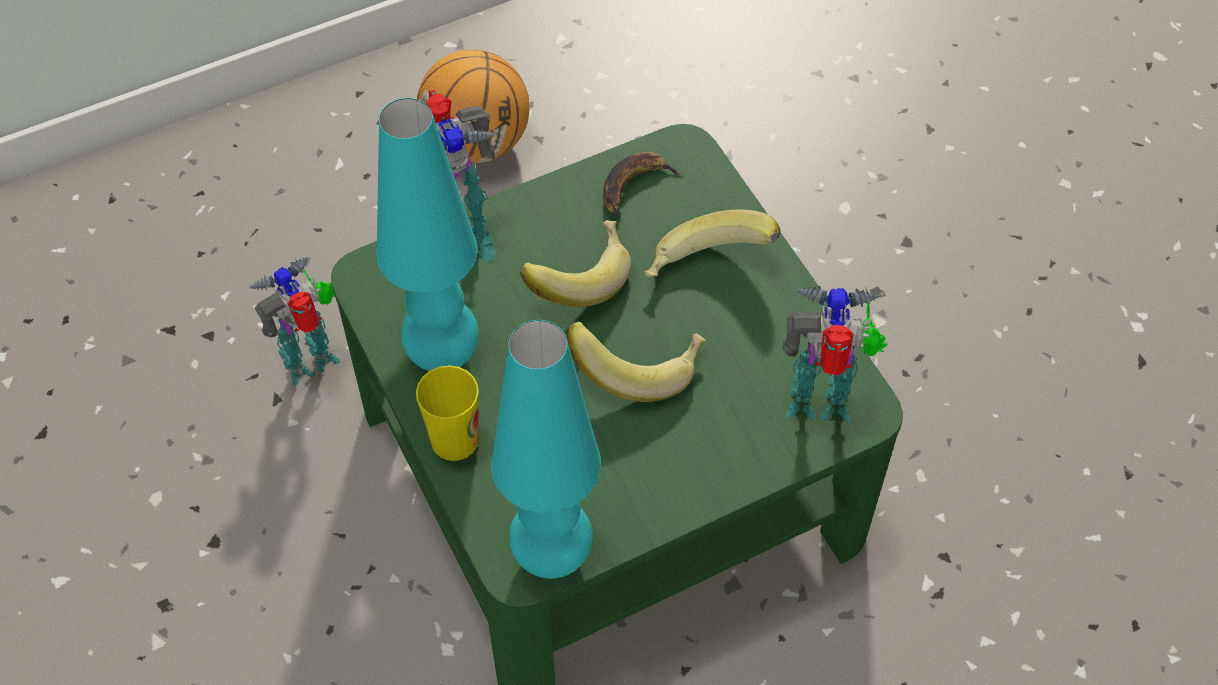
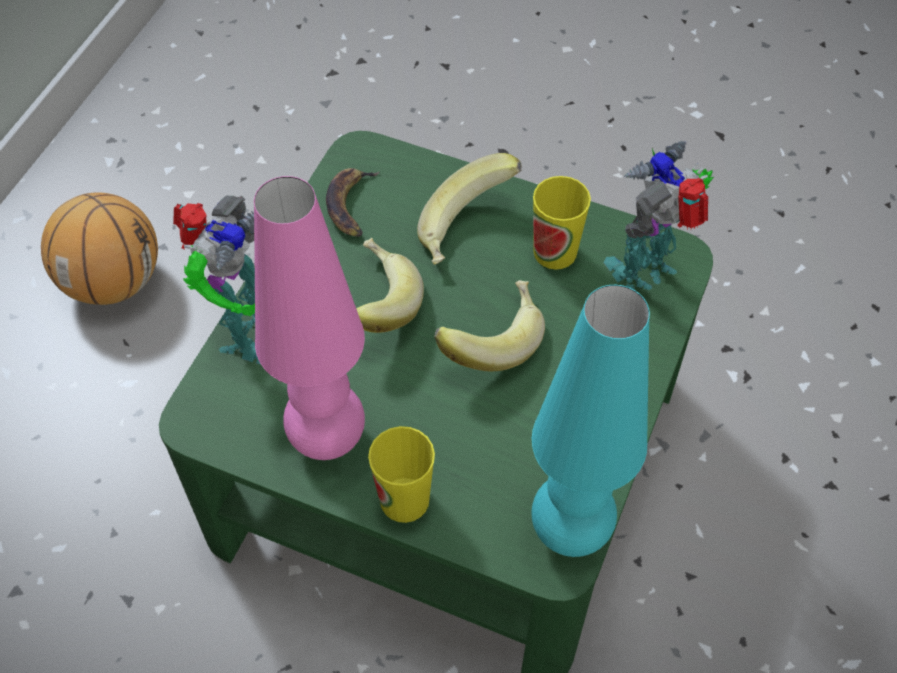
camera: 40 degrees left, 0 degrees up
(313, 361) = (132, 546): toy robot -> none
(443, 355) = (328, 439): turquoise table lamp -> pink table lamp
(762, 334) = (555, 252): none -> cup

